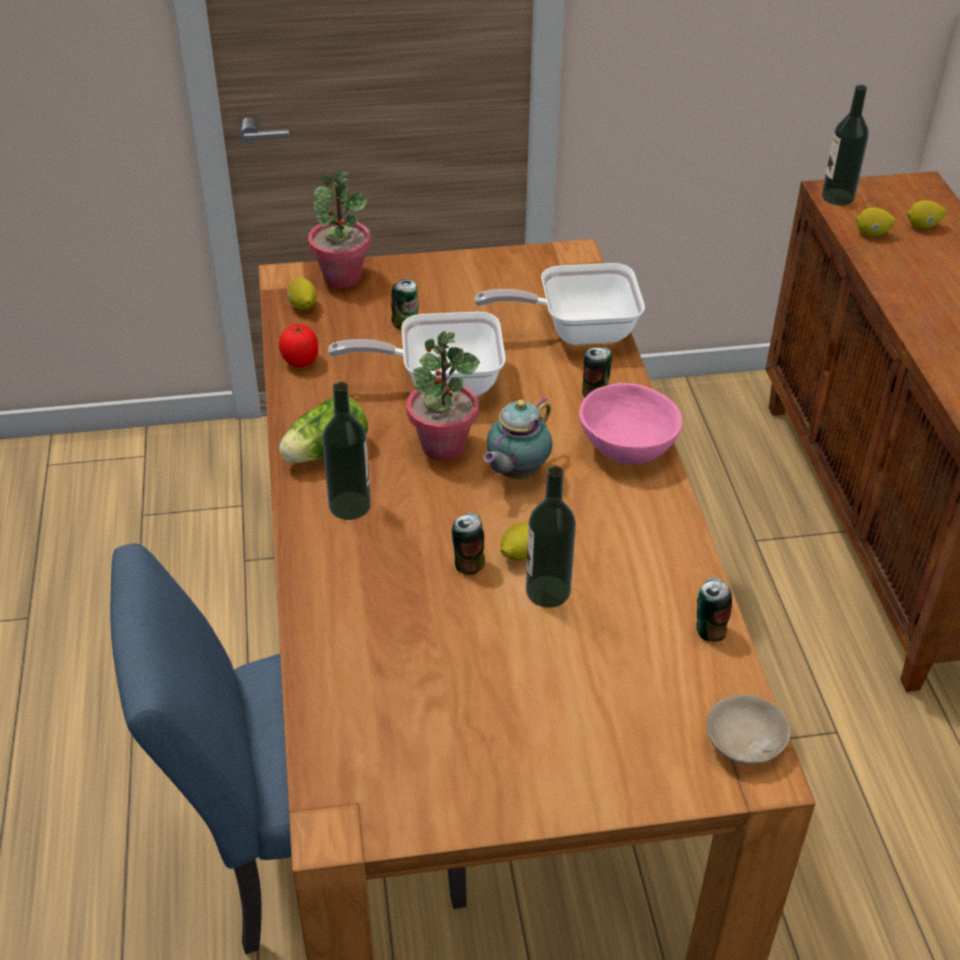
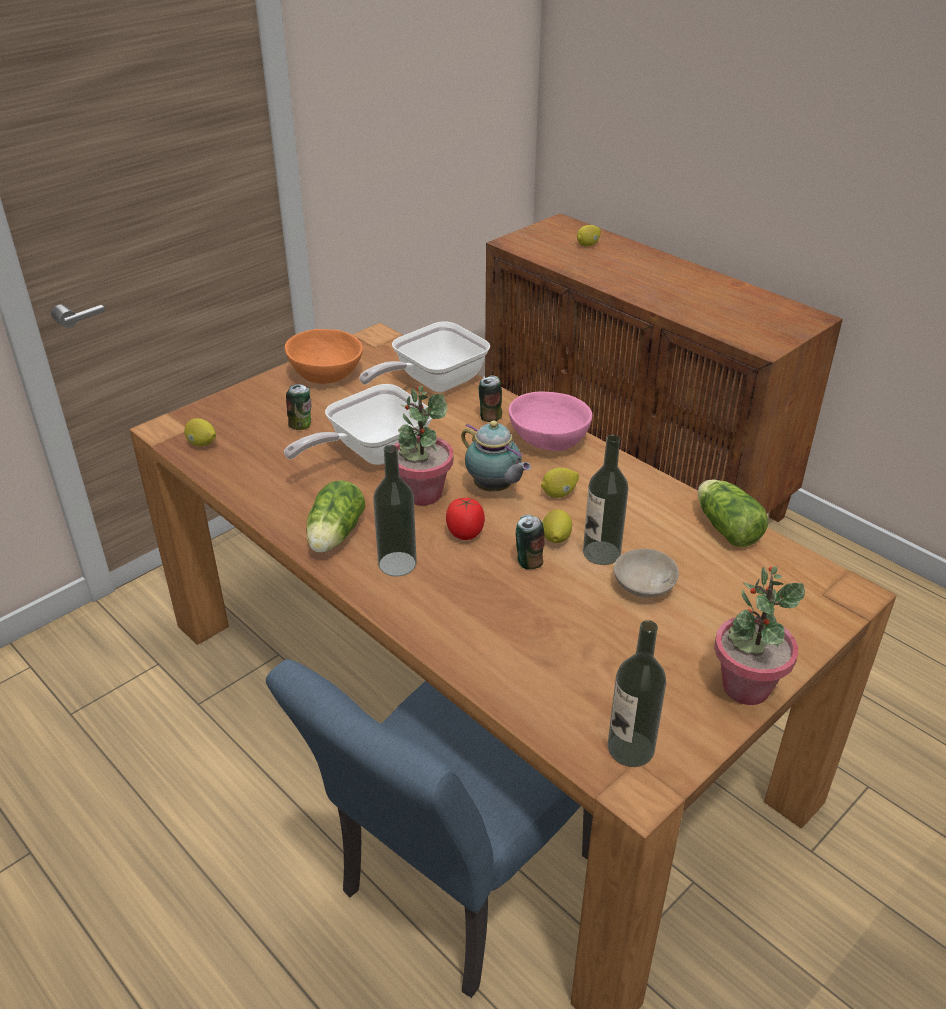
camera: 35 degrees left, 5 degrees down
(301, 361) = (243, 482): tomato -> tomato (465, 533)
(342, 277) = (213, 412): potted plant -> potted plant (745, 687)
(481, 278) = (325, 374): none -> orange bowl
(515, 473) = (494, 489): teapot -> teapot turned 45 degrees counterclockwise
(709, 630) = (725, 526): can -> lettuce
(744, 740) = (820, 580): beige bowl -> beige bowl (642, 584)
(837, 197) = (519, 244): bottle -> bottle (630, 748)
(872, 234) = (564, 258): lemon -> lemon (559, 494)

